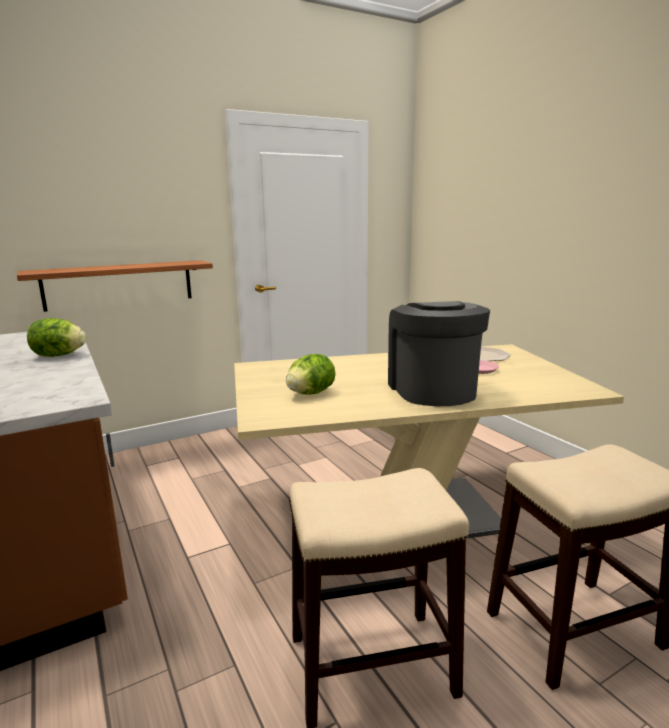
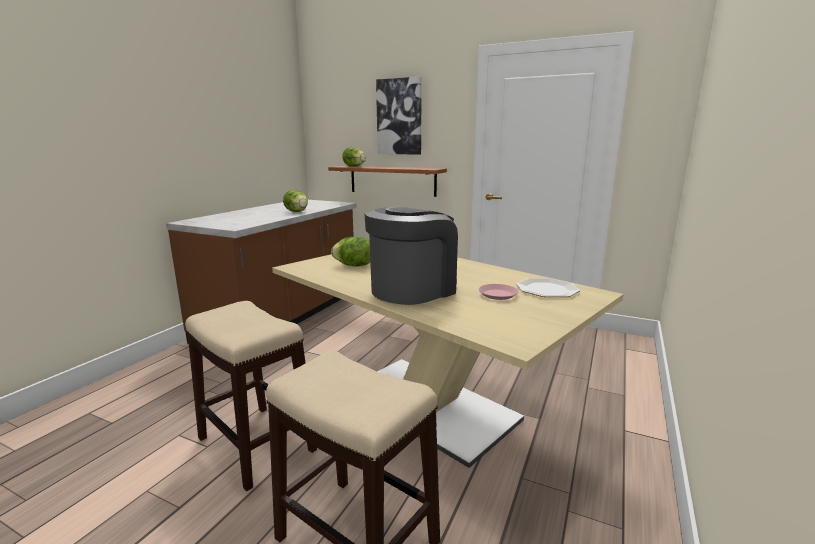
camera: 55 degrees right, 0 degrees up
(63, 270) = (354, 166): none -> lettuce
(121, 192) = (399, 117): none -> picture

